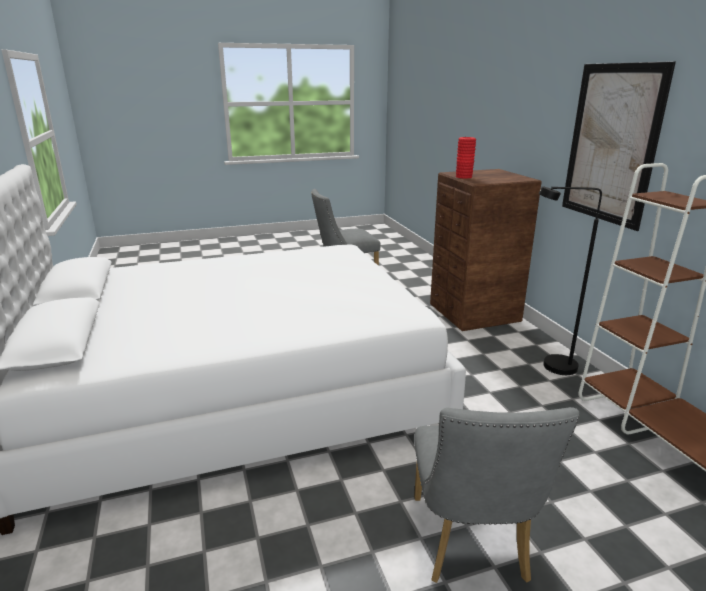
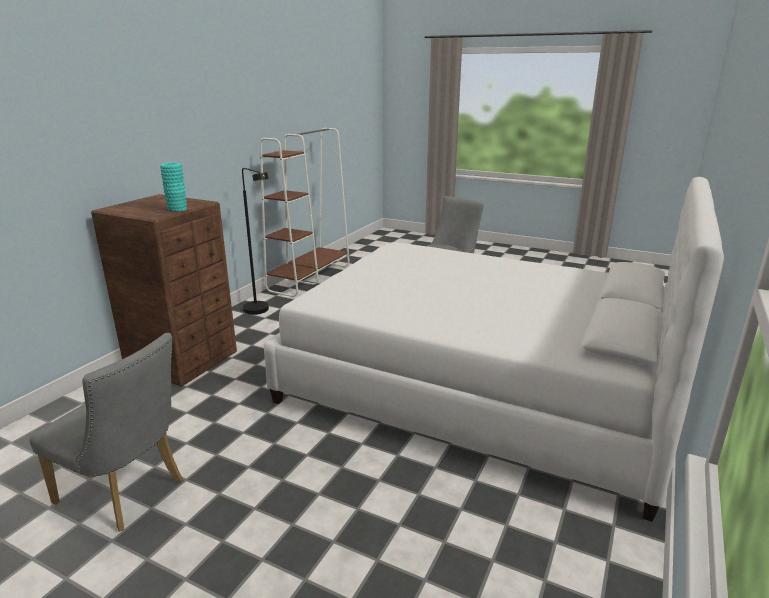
camera: 135 degrees left, 0 degrees up
(464, 177) = (177, 209): red vase -> turquoise vase
(611, 144) = (203, 140): picture -> none

